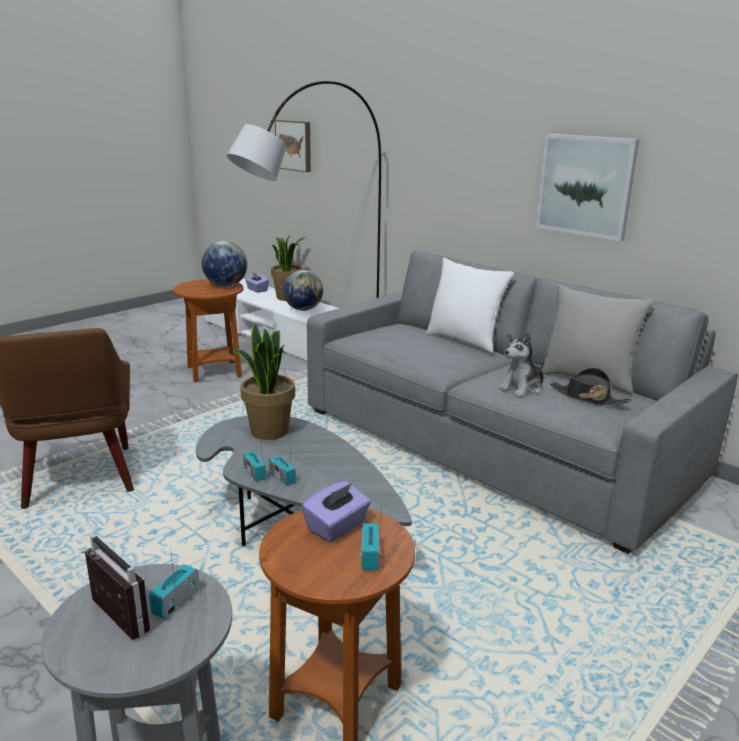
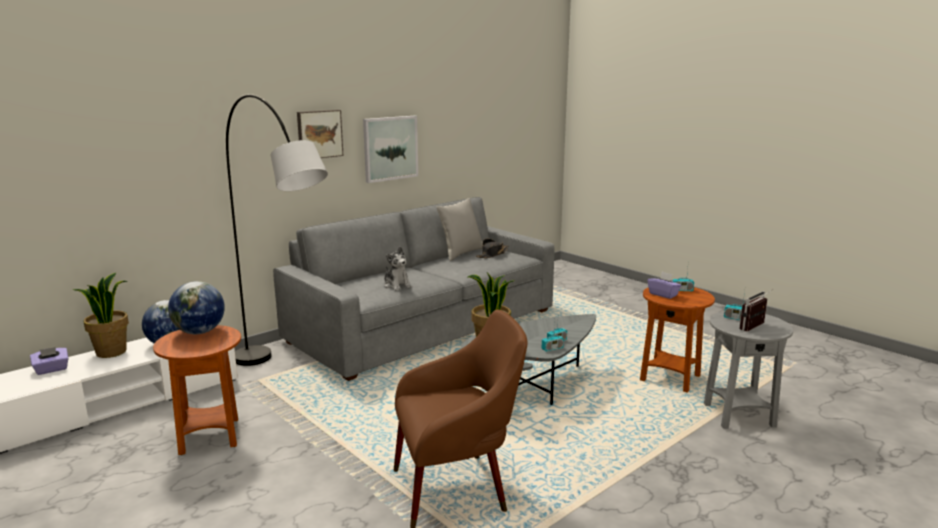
camera: 85 degrees left, 5 degrees down
(294, 145) = (64, 172): picture -> picture (319, 134)
(464, 341) = (382, 272): white pillow -> none
(522, 388) = (476, 265): plush toy -> plush toy (397, 285)

